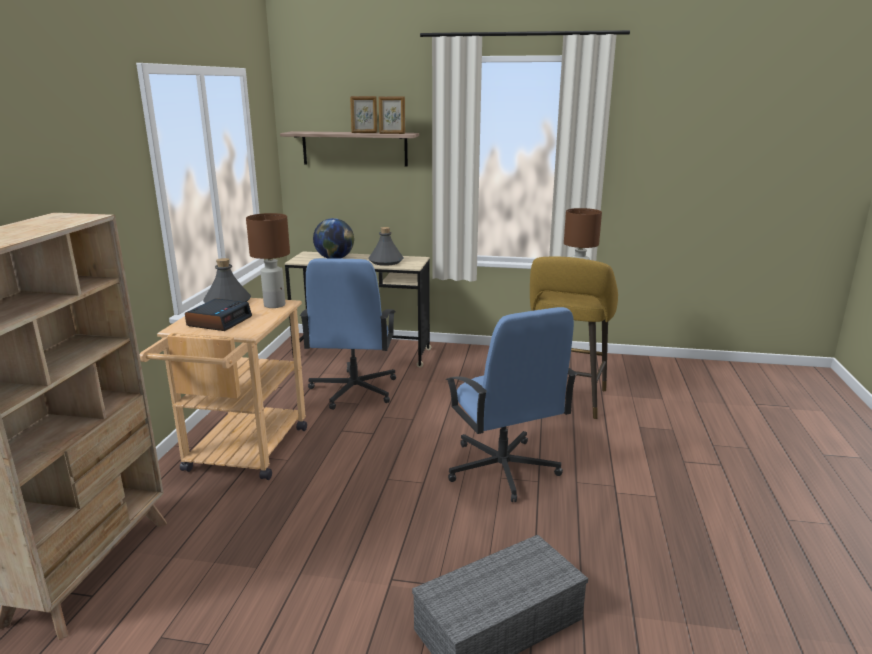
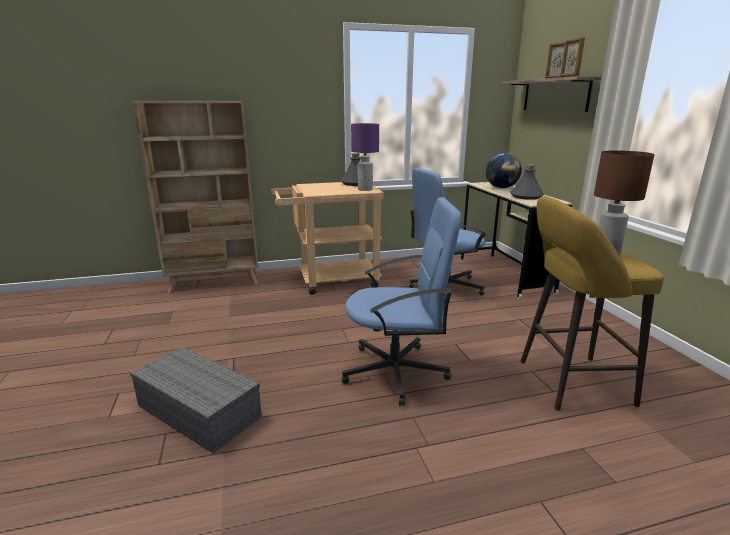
camera: 65 degrees right, 0 degrees up
(219, 321) = (324, 187): alarm clock -> none
(274, 305) = (365, 189): brown table lamp -> purple table lamp
(502, 469) = (396, 372): blue office chair -> blue office chair turned 135 degrees counterclockwise

